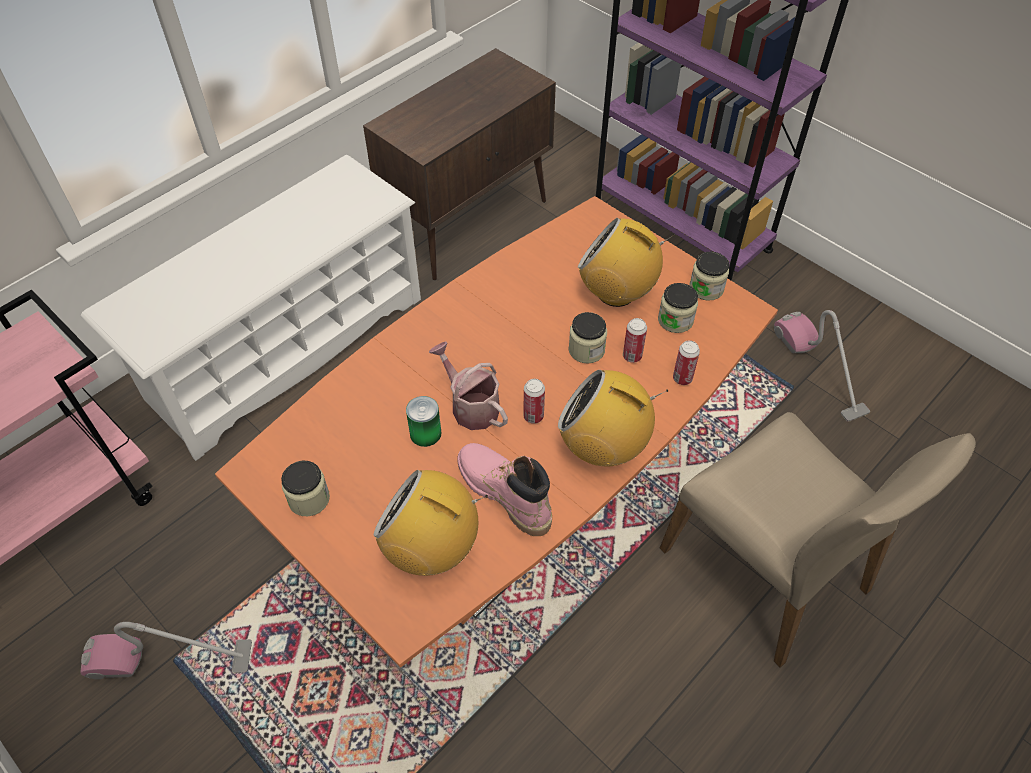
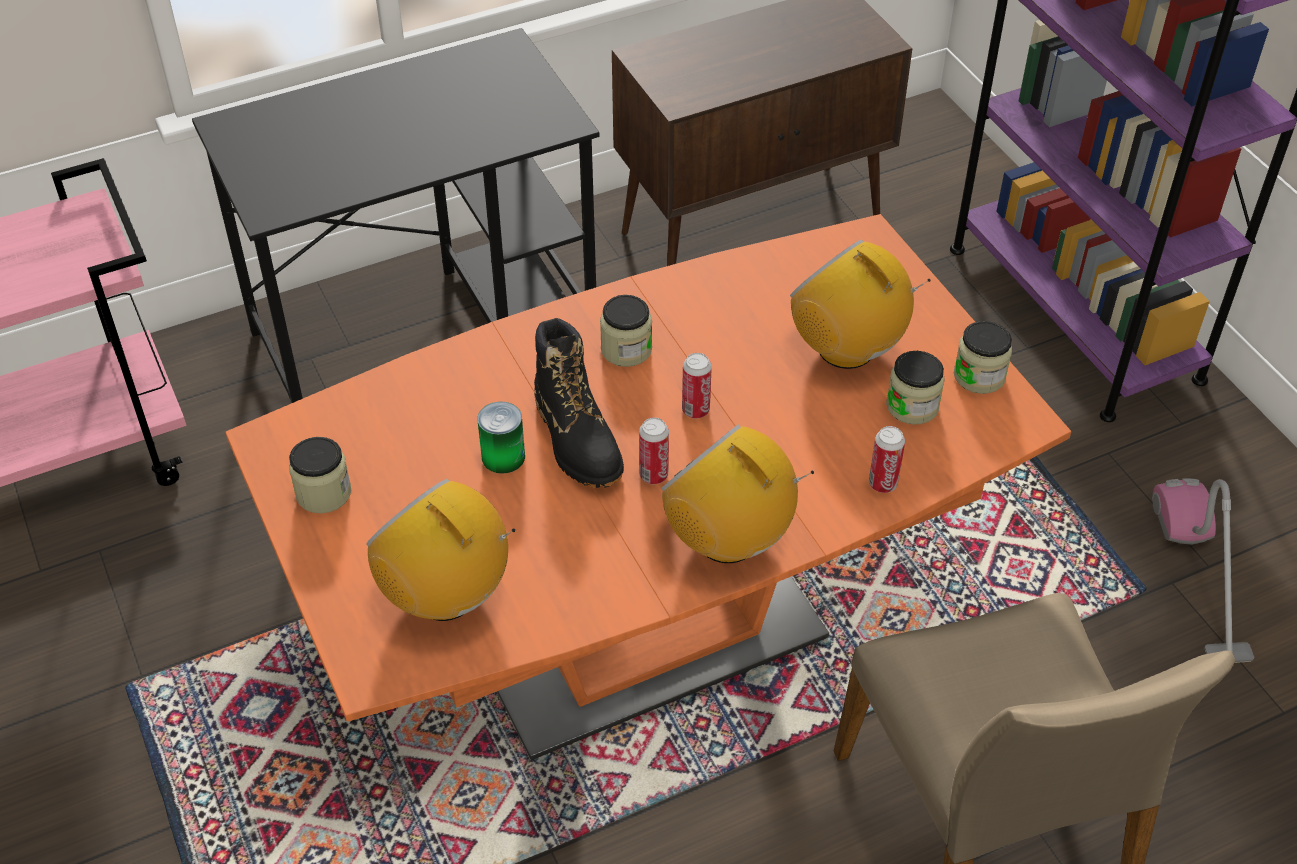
camera: 20 degrees right, 5 degrees down
(170, 659) = (122, 684): vacuum cleaner -> none
(286, 348) = (427, 336): white shoe rack -> black desk
(471, 406) = (577, 440): watering can -> black boot
(504, 493) = (569, 557): pink boot -> none
(586, 350) = (767, 411): jar -> jar (626, 349)
(632, 356) = (826, 436): can -> can (695, 410)

